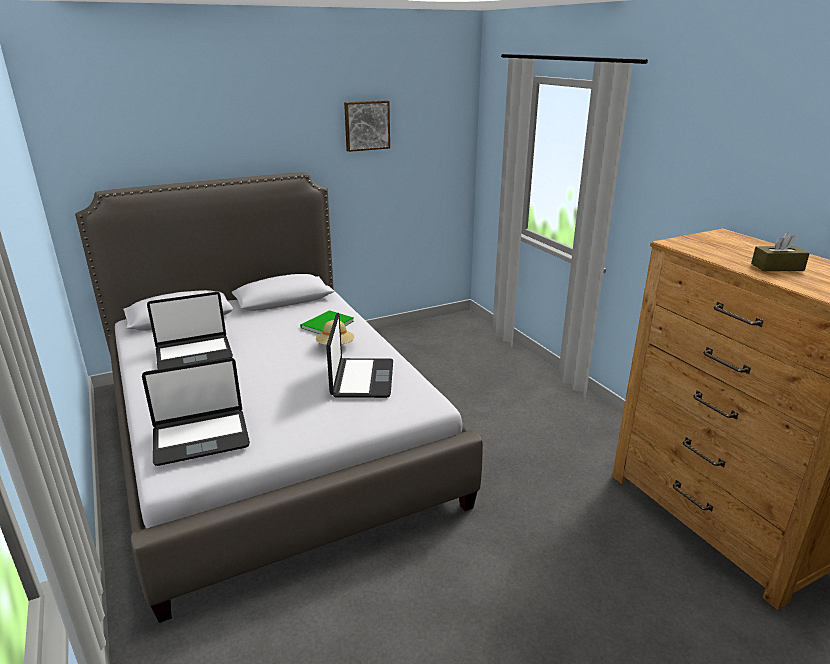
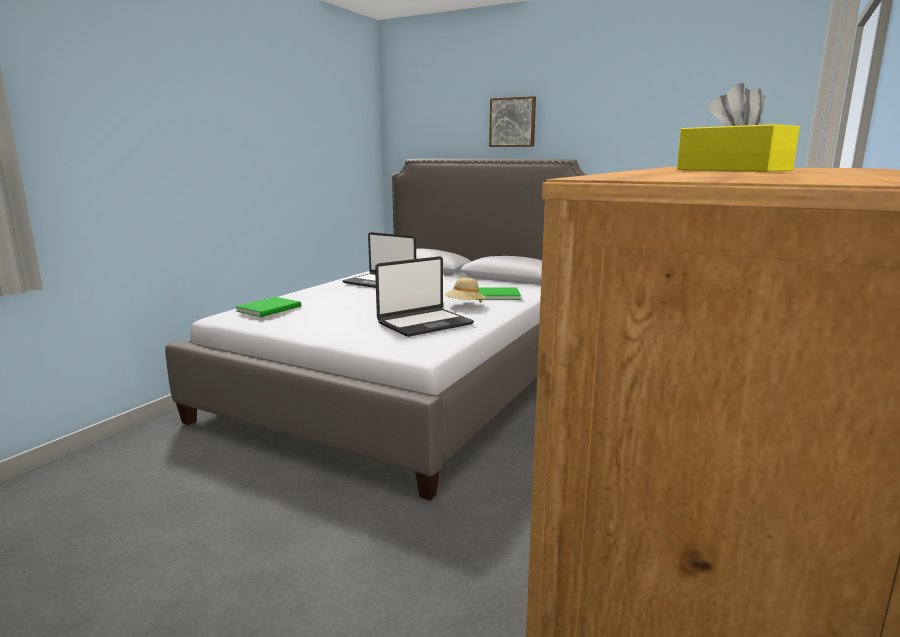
camera: 55 degrees right, 10 degrees down
(201, 437) = (271, 308): laptop -> green book
(366, 125) = (658, 114): picture -> picture (513, 122)
(777, 267) = (732, 170): brown tissue box -> yellow tissue box

